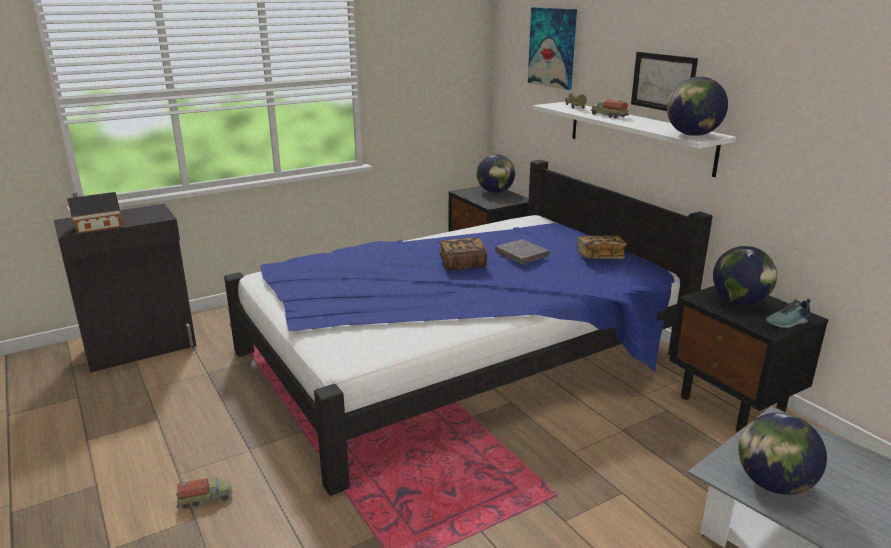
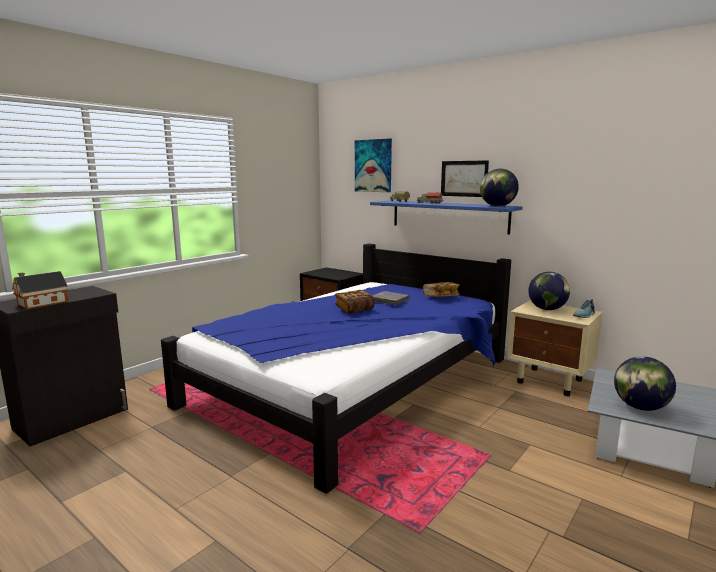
camera: 20 degrees left, 10 degrees down
(205, 498) = (216, 522): toy truck -> none
(495, 192) = (333, 271): globe -> none
(638, 136) = (448, 216): white shelf -> blue shelf
(733, 404) = (550, 381): black nightstand -> beige nightstand

